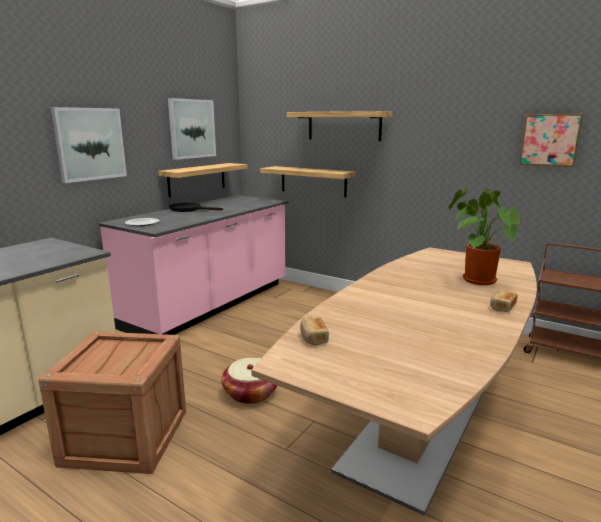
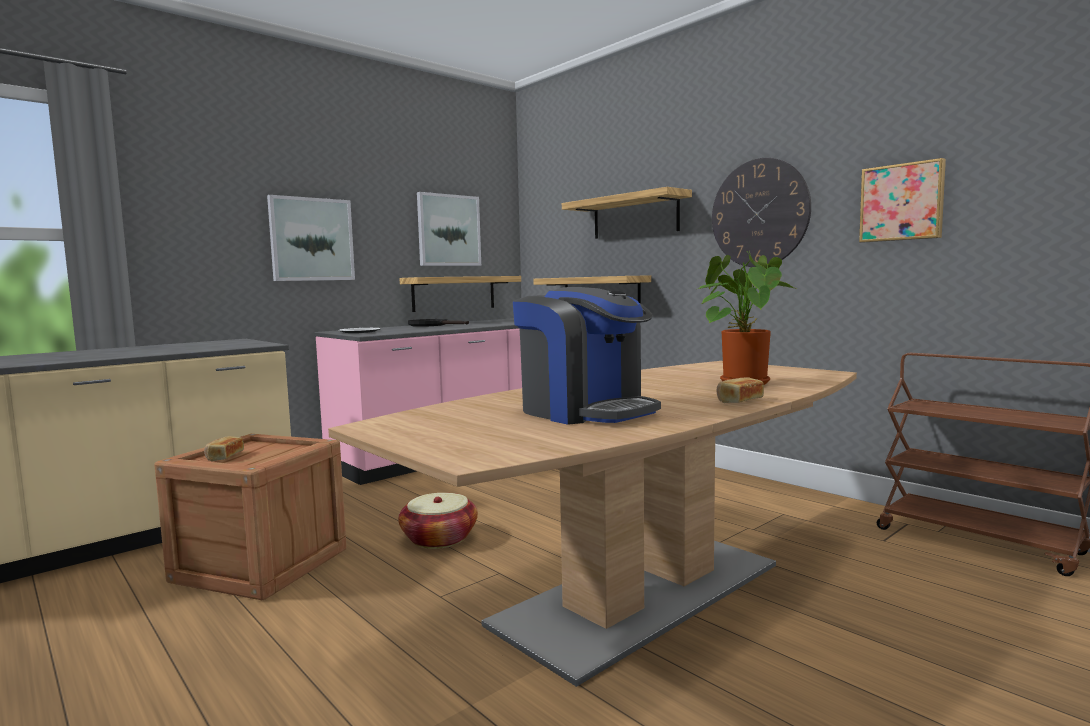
camera: 15 degrees right, 10 degrees down
(313, 338) = (438, 412): bread -> bread (224, 457)
(418, 329) = (585, 411): none -> coffee machine
(445, 135) = (759, 213): none -> wall clock

